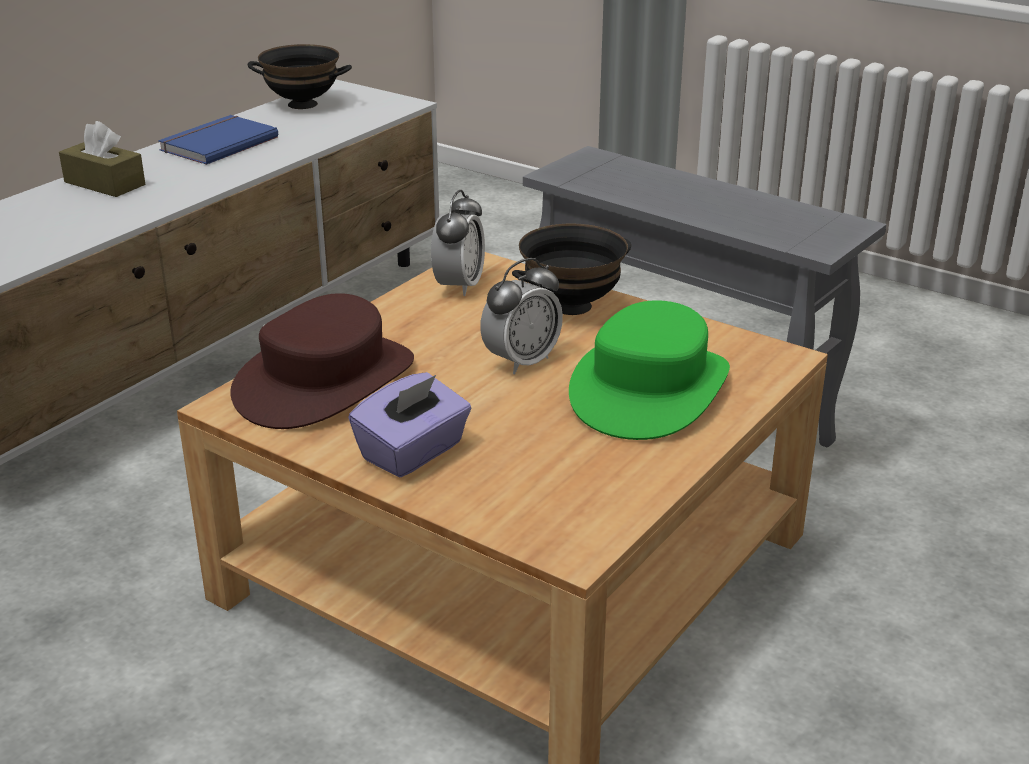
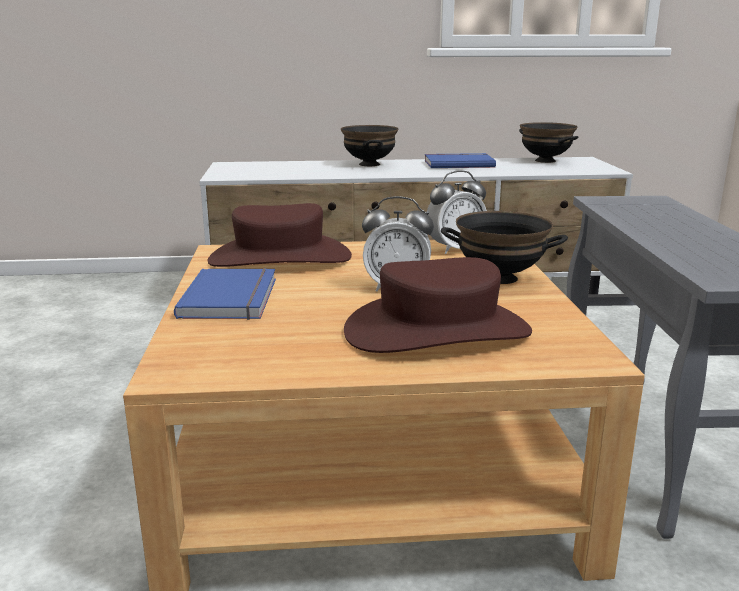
camera: 50 degrees right, 10 degrees down
(104, 183) = (368, 164): brown tissue box -> black bowl
(413, 452) = (233, 297): purple tissue box -> blue book
(648, 389) = (437, 330): green hat -> brown hat

